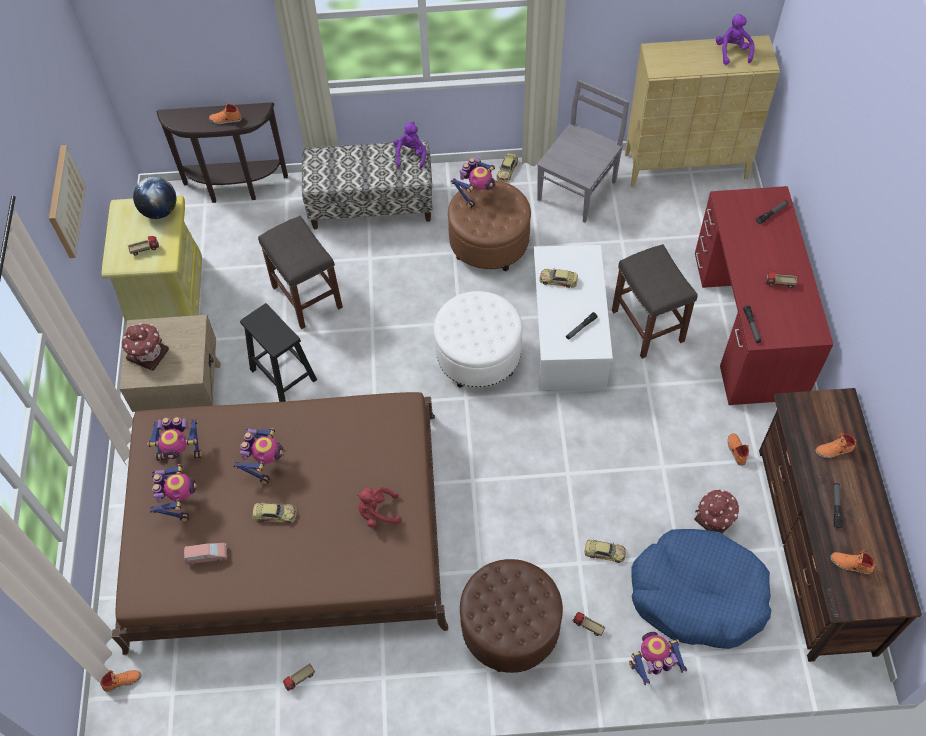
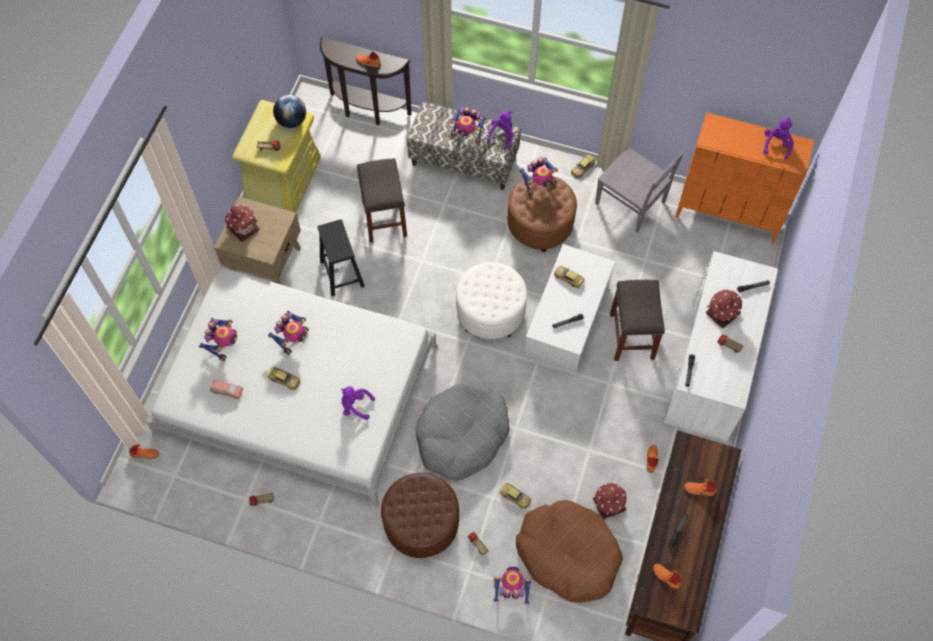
camera: 20 degrees right, 5 degrees up
(65, 202) = (216, 102): picture -> none
(180, 451) = (238, 308): toy robot -> toy robot (467, 135)
(288, 528) = (298, 390): brown bed -> white bed
(378, 513) = (355, 406): red plush toy -> purple plush toy
(509, 505) = (462, 435): none -> grey dog bed
(578, 189) = (631, 204): grey chair -> grey chair turned 75 degrees clockwise
(686, 167) = (728, 216): beige dresser -> orange dresser
(697, 594) = (568, 554): blue dog bed -> brown dog bed
(747, 324) = (711, 364): red desk -> white desk
(754, 253) = (722, 314): none -> toy house

